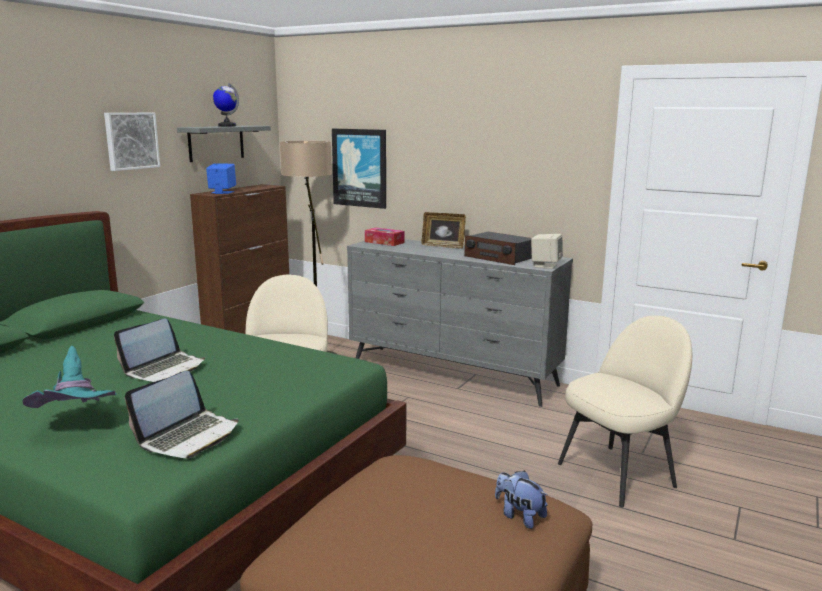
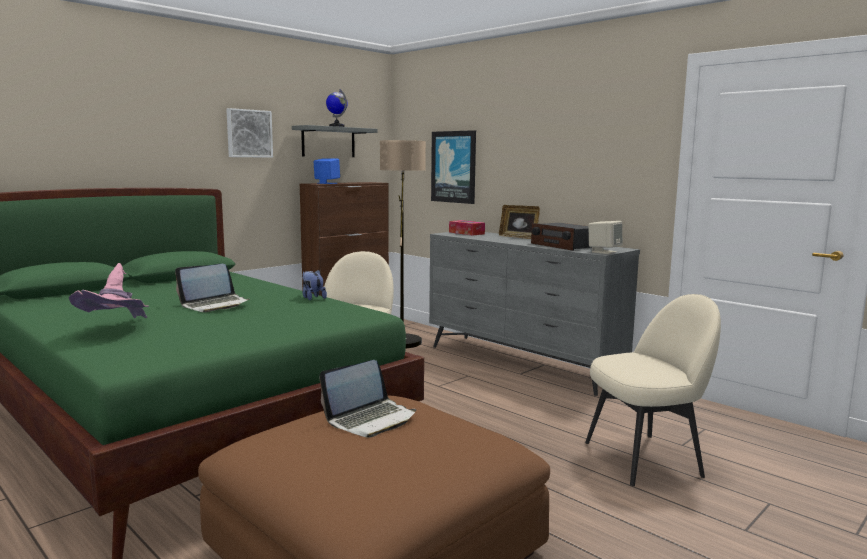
camera: 15 degrees right, 5 degrees down
(79, 425) = (117, 329): turquoise hat -> pink hat
(189, 436) = (189, 342): laptop -> laptop (371, 419)
(519, 516) = (465, 446): plush toy -> plush toy (312, 298)

